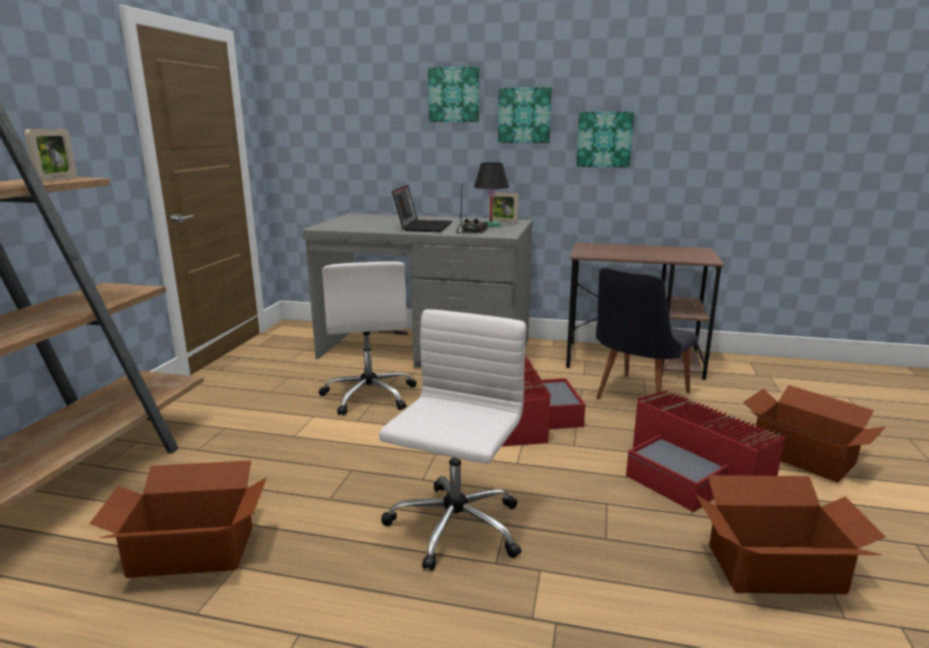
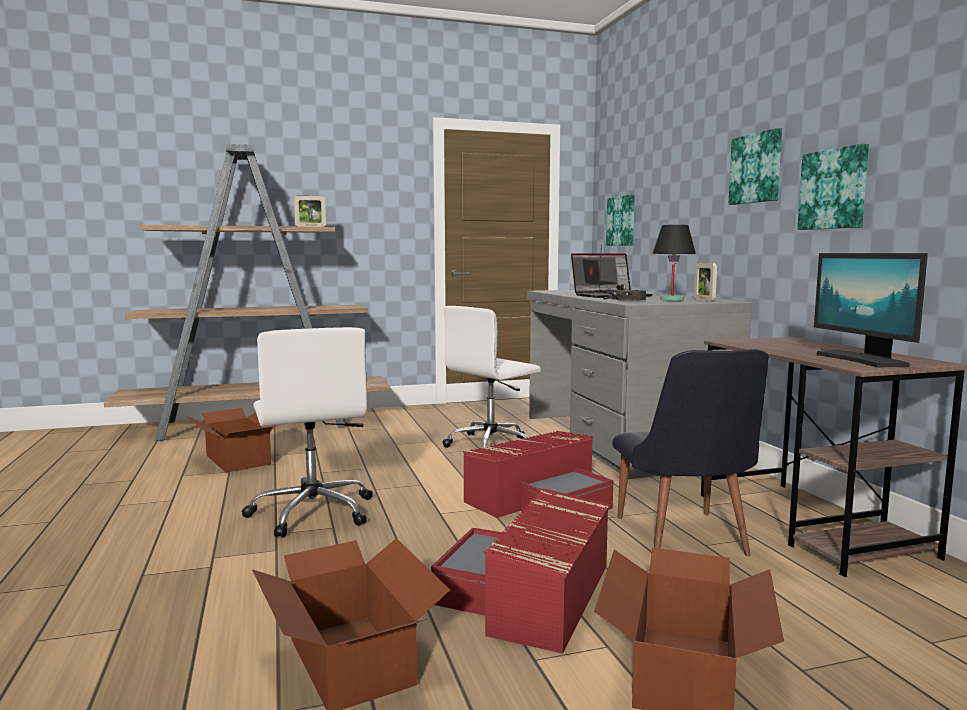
camera: 60 degrees right, 10 degrees down
(454, 95) = (702, 154): picture -> picture (622, 221)
(454, 528) = (312, 512): white office chair -> white office chair turned 75 degrees clockwise
(636, 398) = (684, 541): black chair -> black chair turned 105 degrees counterclockwise
(684, 255) = (862, 360): none -> monitor

